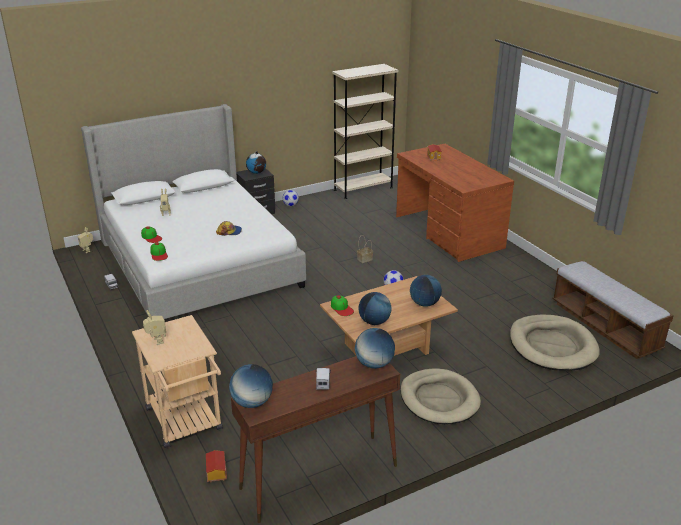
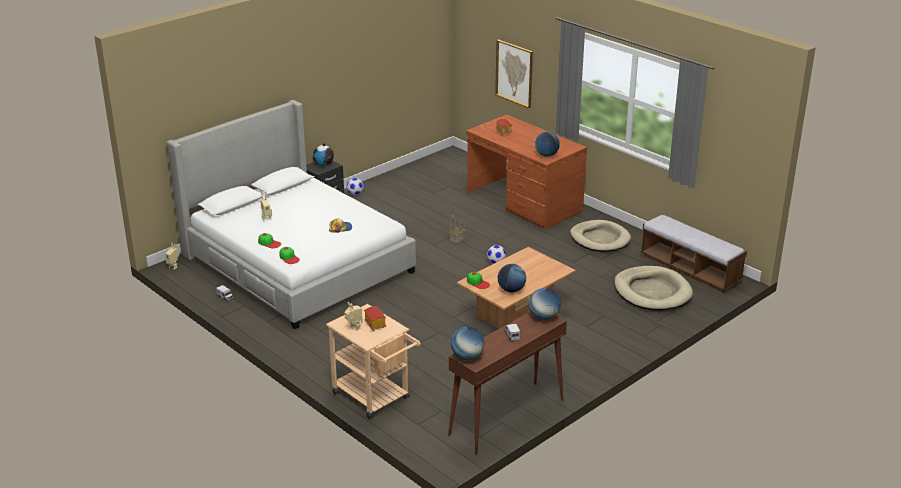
camera: 15 degrees left, 0 degrees up
(216, 473) = (423, 428): toy house -> toy house (374, 325)
(363, 189) = (420, 167): beige bookcase -> none
(424, 304) = (546, 269): globe -> globe (546, 155)
(439, 399) = (576, 347): beige dog bed -> beige dog bed (600, 239)
(456, 102) = (514, 73): none -> picture

